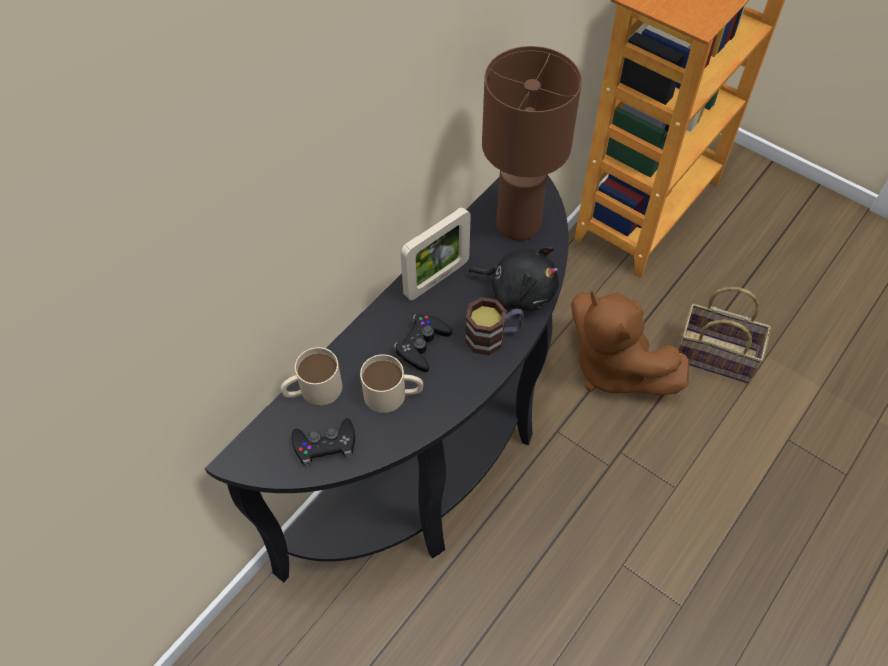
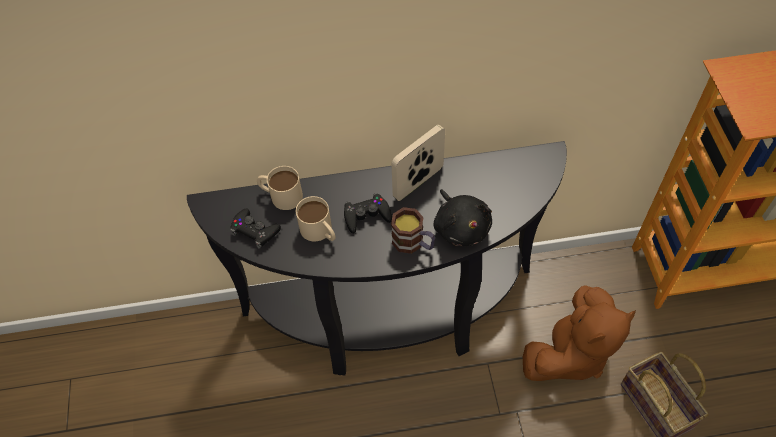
camera: 45 degrees right, 0 degrees up
(436, 279) = (418, 182): picture frame -> picture frame turned 135 degrees clockwise
(518, 223) = (508, 184): brown table lamp -> none
(613, 367) = (570, 353): brown plush toy -> brown plush toy turned 135 degrees counterclockwise

